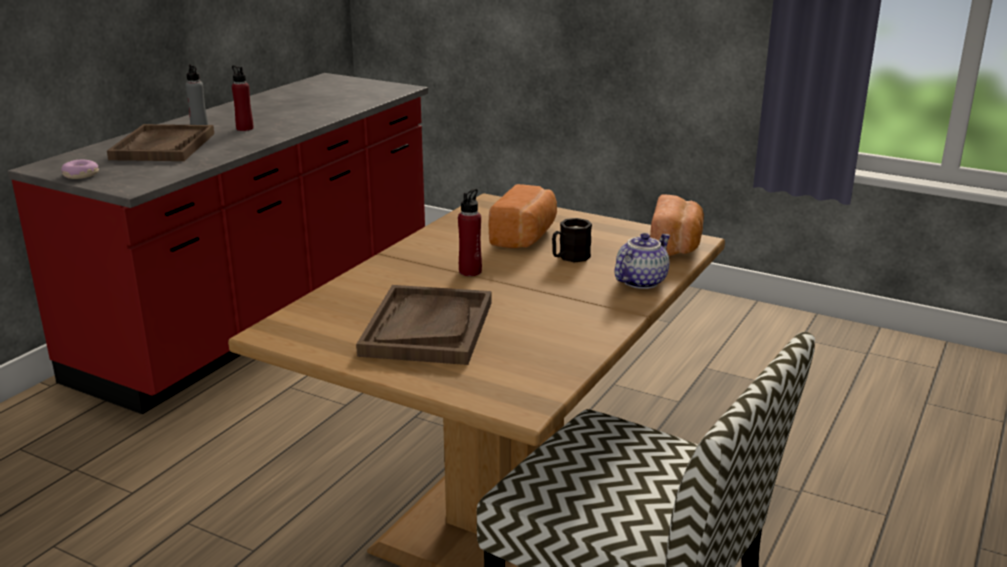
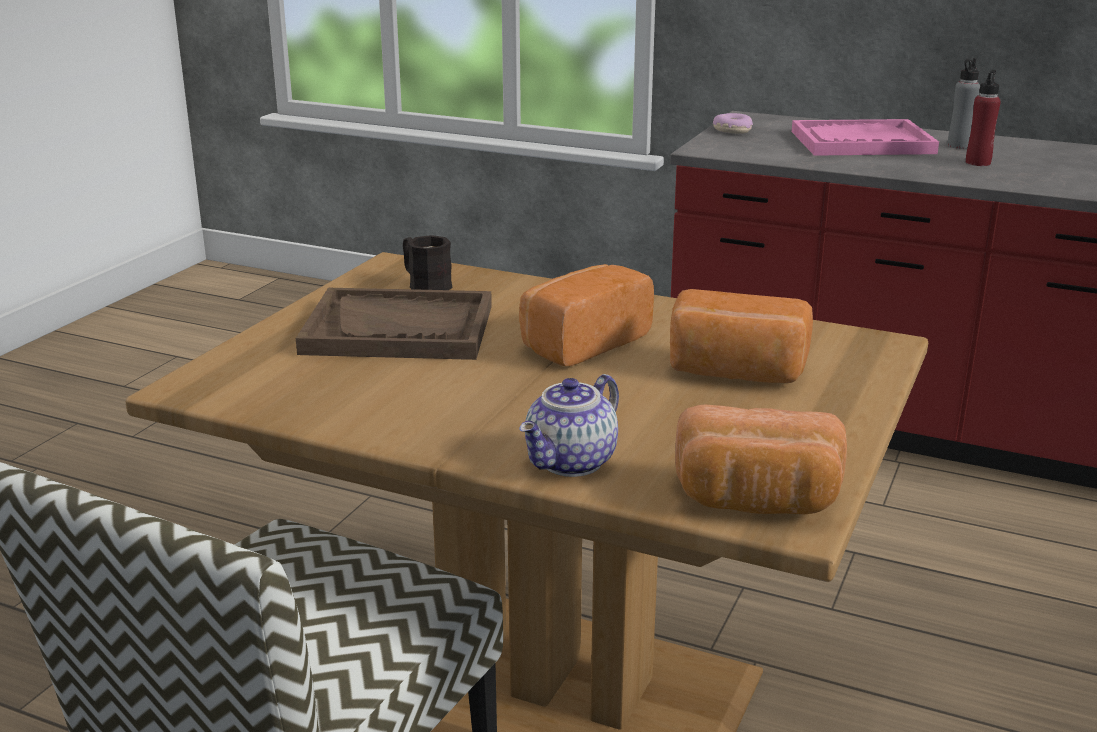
camera: 85 degrees right, 0 degrees up
(163, 146) = (861, 142): brown tray -> pink tray
(470, 271) = (581, 342): red bottle -> bread
(569, 258) = (657, 406): black mug -> black mug (425, 285)
(640, 281) = (572, 463): teapot -> teapot turned 90 degrees clockwise

